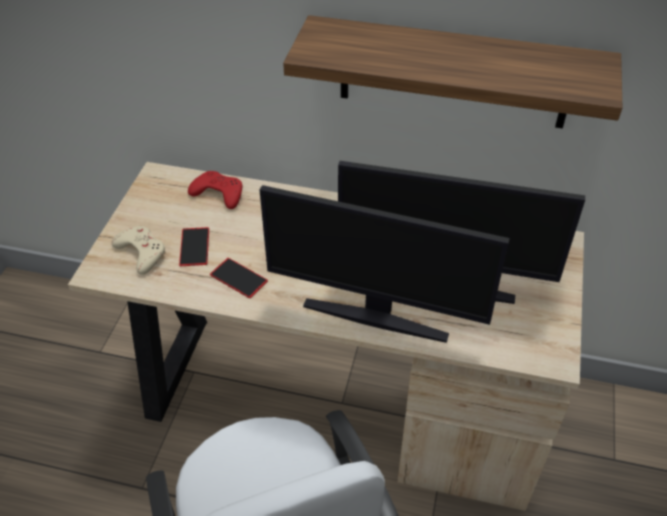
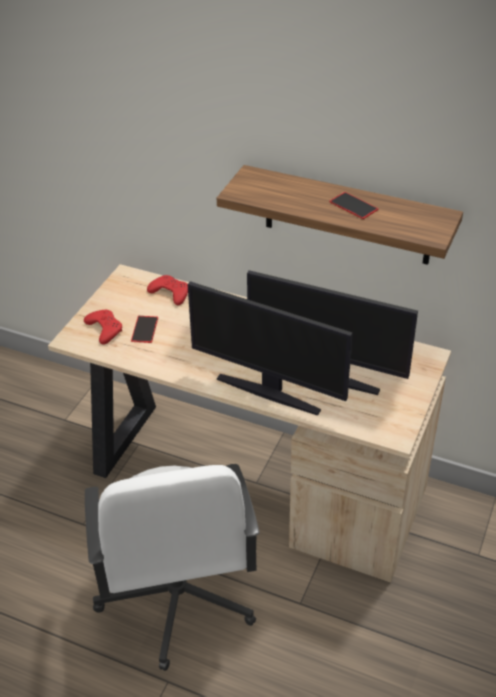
camera: 10 degrees right, 5 degrees down
(141, 252) = (104, 329): beige game controller -> red game controller
(238, 278) = (173, 354): phone -> phone (353, 205)

